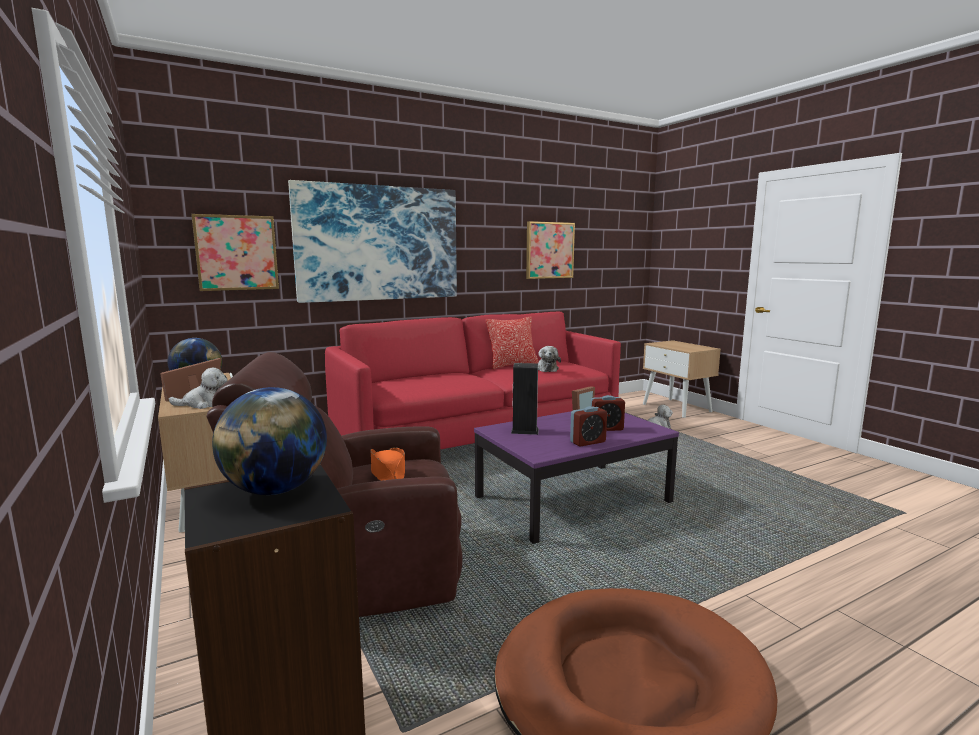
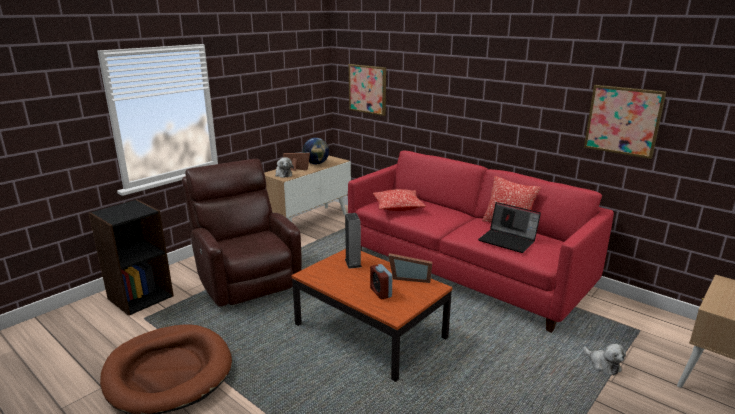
camera: 70 degrees right, 10 degrees up
(275, 490) = (132, 211): globe -> none
(379, 243) = (447, 92): picture -> none
(388, 474) = (255, 239): orange hat -> none
(414, 386) = (398, 207): none -> pillow
(547, 369) = (508, 240): plush toy -> laptop
(572, 499) = (370, 331): purple coffee table -> brown coffee table
(587, 442) = (342, 288): alarm clock -> none

